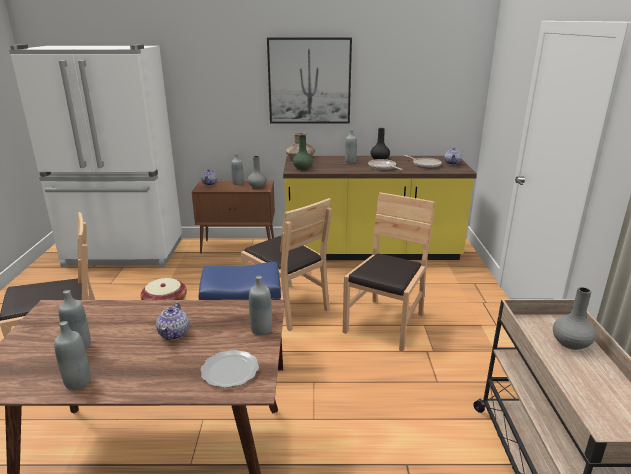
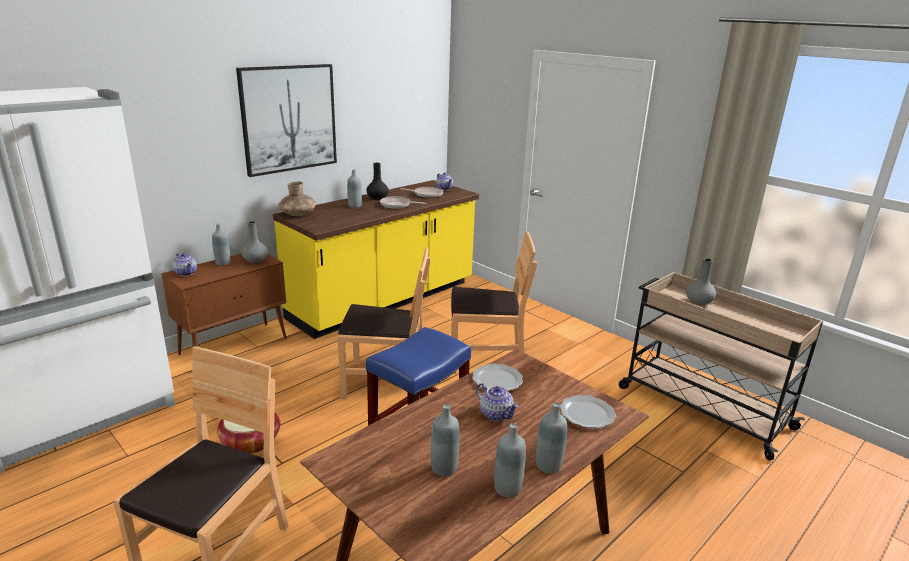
camera: 45 degrees left, 0 degrees up
(224, 312) = (496, 379): none -> plate
(261, 330) = (547, 377): grey bottle -> grey bottle (548, 465)
(302, 168) = (323, 224): green vase -> none
(385, 323) = (486, 358): brown chair -> brown chair turned 105 degrees clockwise

